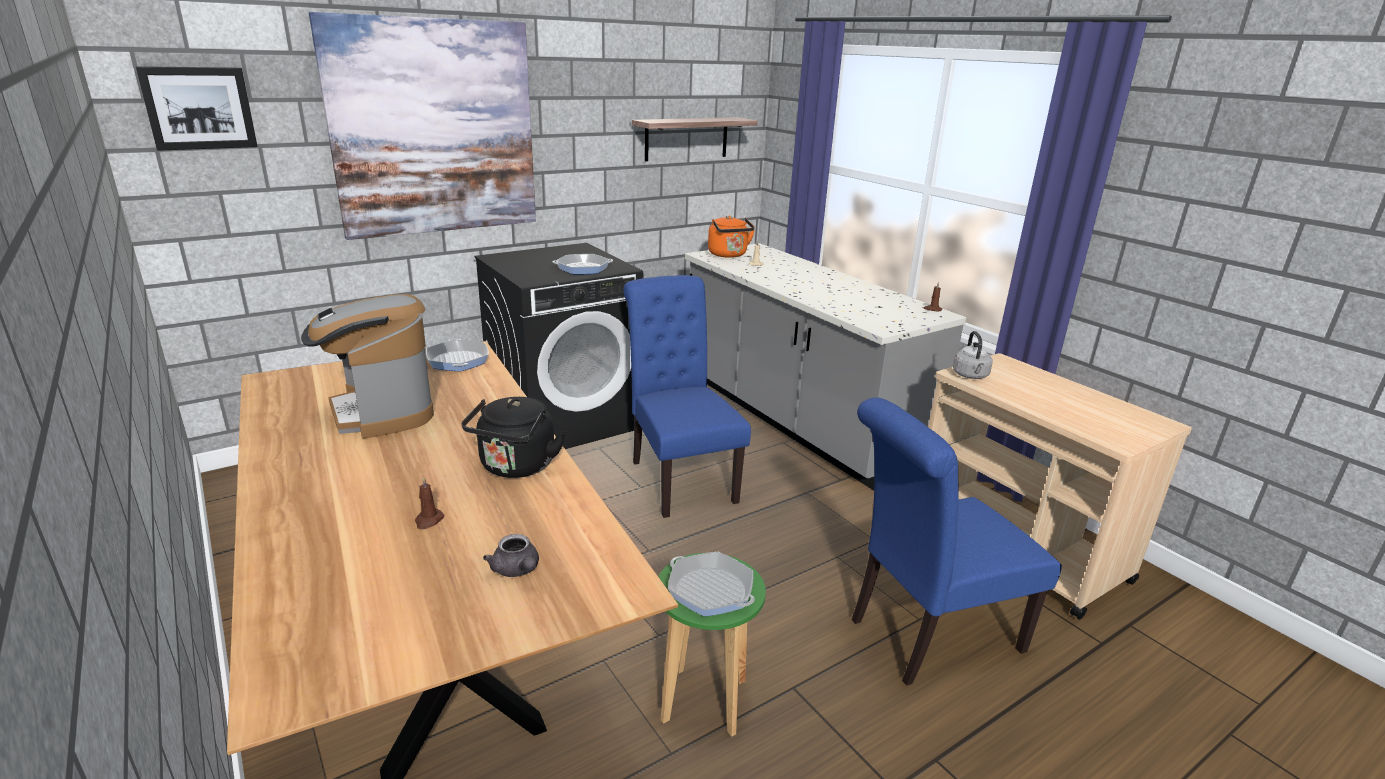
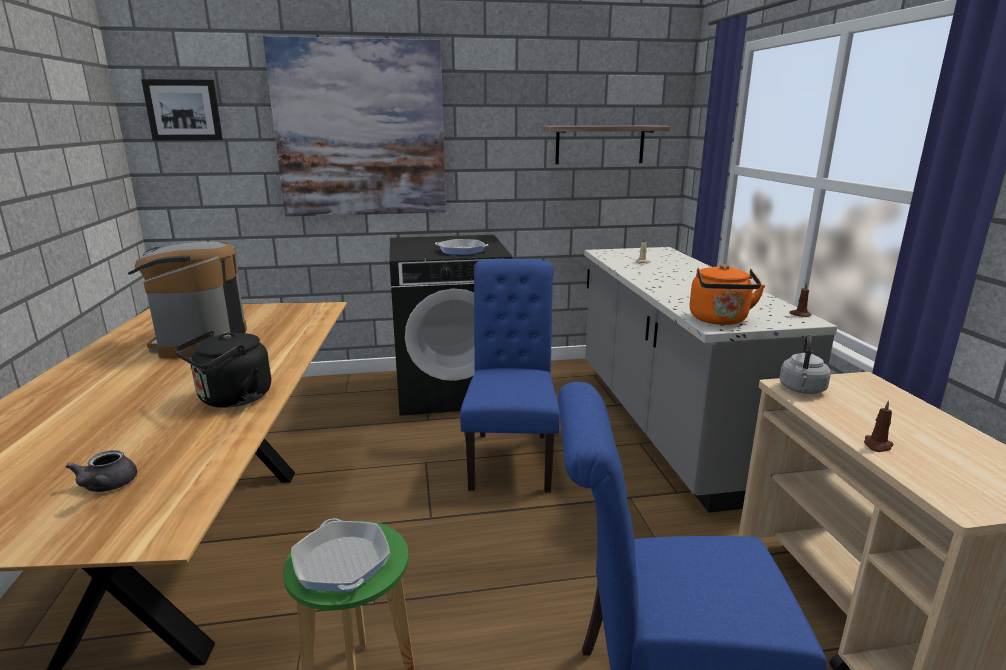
camera: 25 degrees right, 5 degrees down
(428, 520) = (108, 428): brown candle -> brown candle (877, 445)
(458, 360) = (305, 313): frying pan -> none
(729, 255) = (625, 253): orange kettle -> orange kettle (719, 320)

